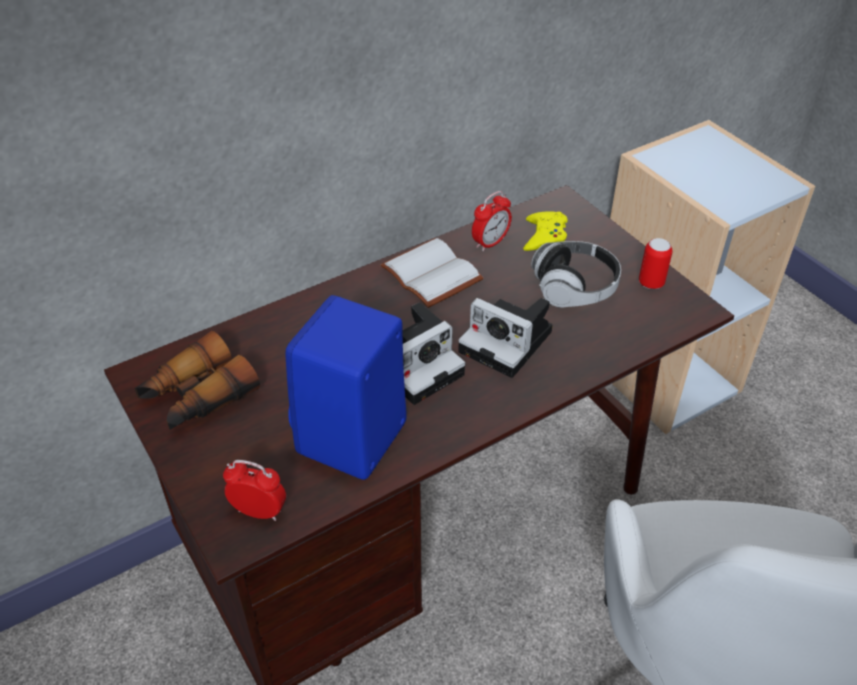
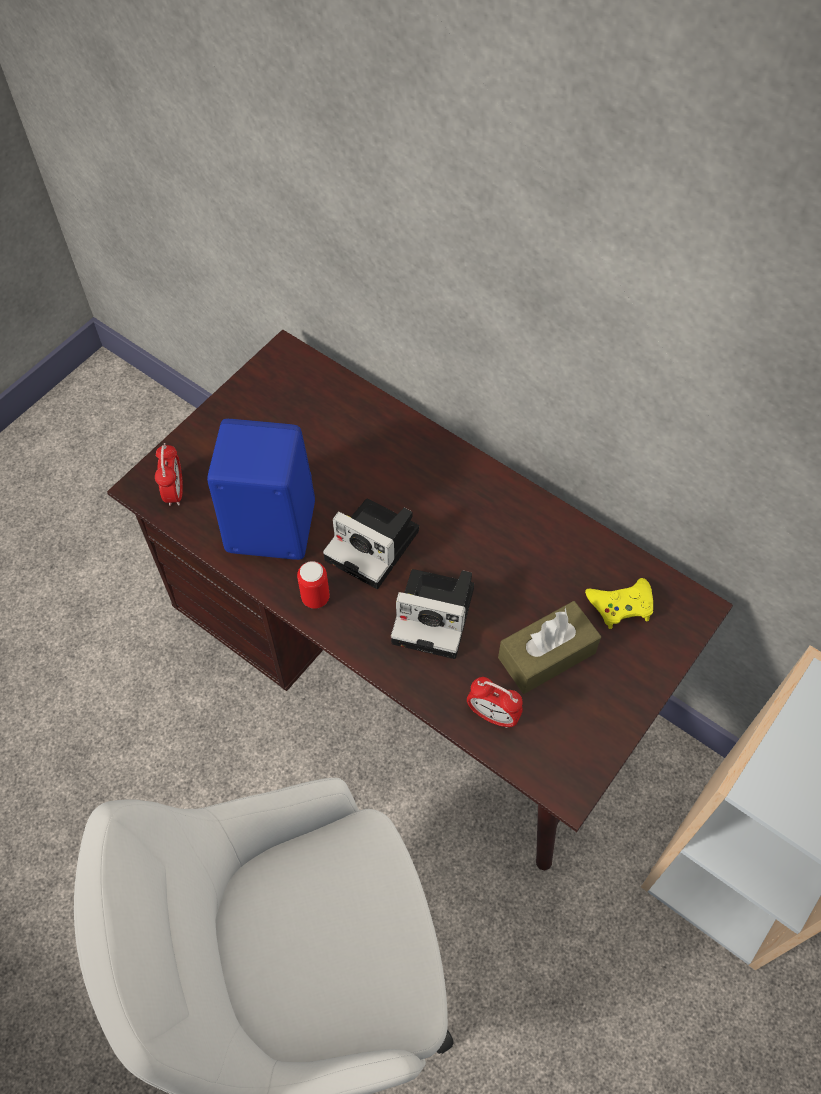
camera: 70 degrees right, 15 degrees up
(197, 396) = (276, 402): binoculars -> none
(428, 274) = (505, 516): white book -> none
(490, 243) = (583, 556): alarm clock -> alarm clock (492, 715)
(509, 342) = (437, 615): camera -> camera turned 90 degrees counterclockwise
(574, 288) = (546, 655): headphones -> brown tissue box
(651, 283) = (591, 731): can -> can (315, 598)

